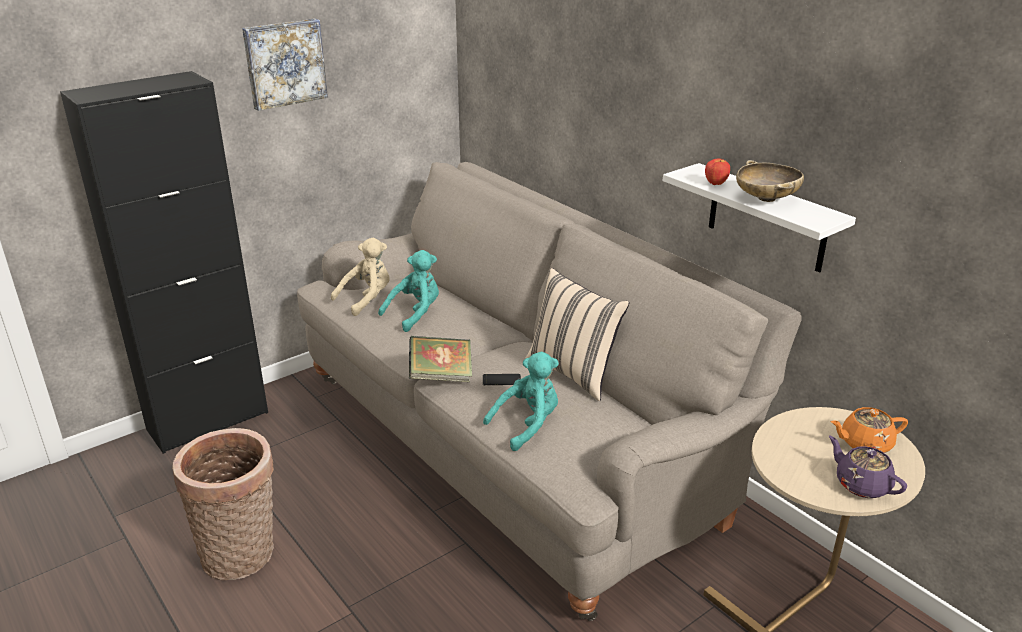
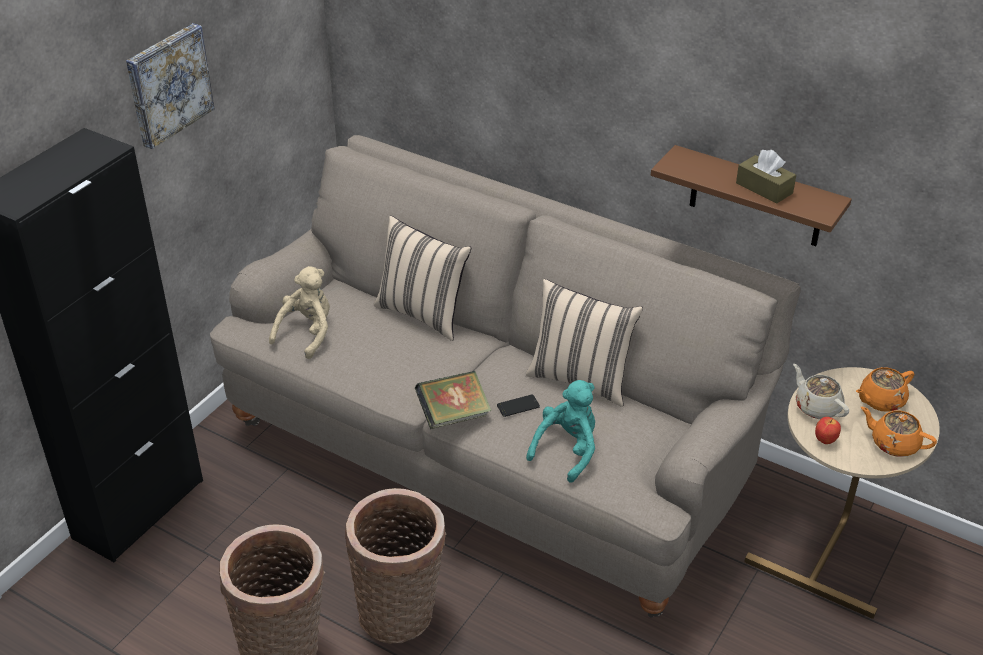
camera: 20 degrees left, 10 degrees up
(357, 551) = (401, 612): none -> basket
(415, 314) = (377, 342): turquoise plush toy -> none
(469, 303) = (423, 313): none -> beige pillow
(715, 184) = (708, 175): apple -> apple (825, 440)
(766, 199) = (764, 188): beige bowl -> brown tissue box
(767, 218) = (756, 198): white shelf -> brown shelf
(789, 434) = (817, 407): none -> beige teapot
(861, 484) = (893, 444): purple teapot -> orange teapot

